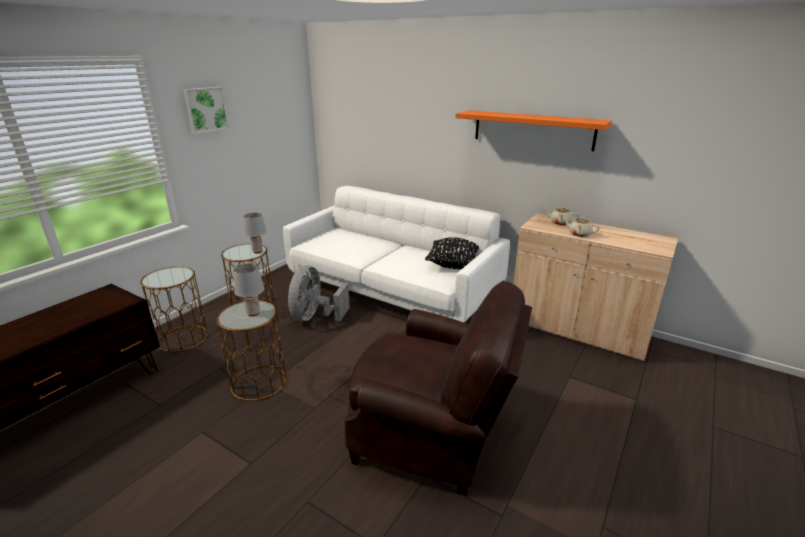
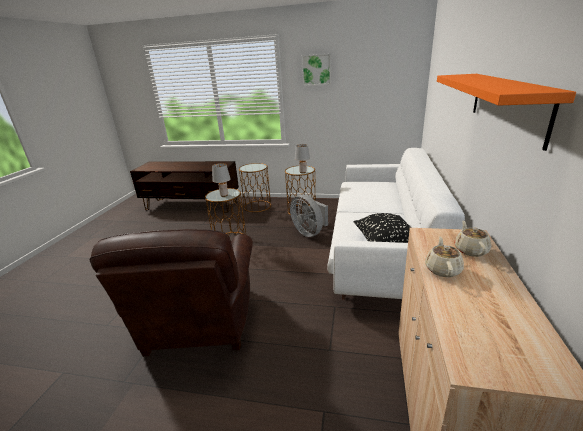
camera: 70 degrees right, 0 degrees up
(315, 317) = (309, 232): grey fan -> grey fan turned 120 degrees counterclockwise

